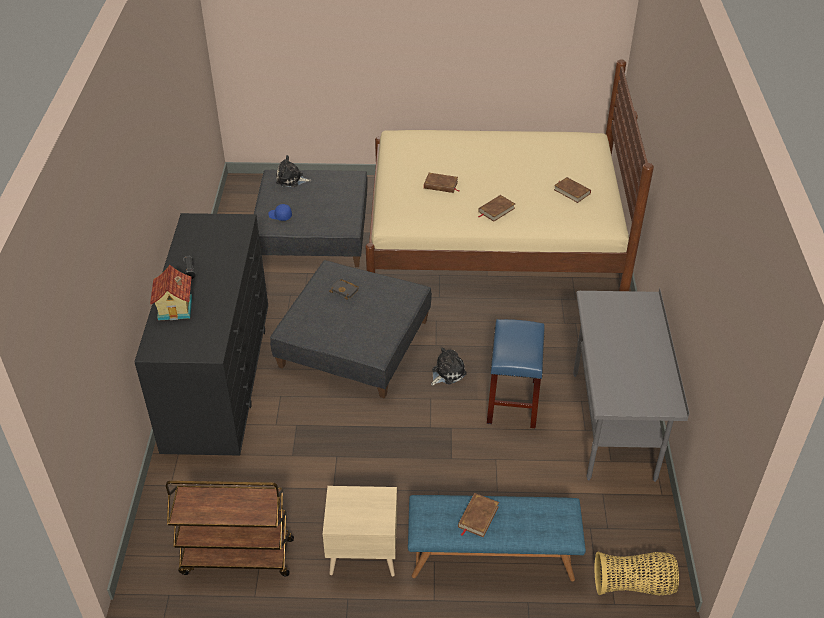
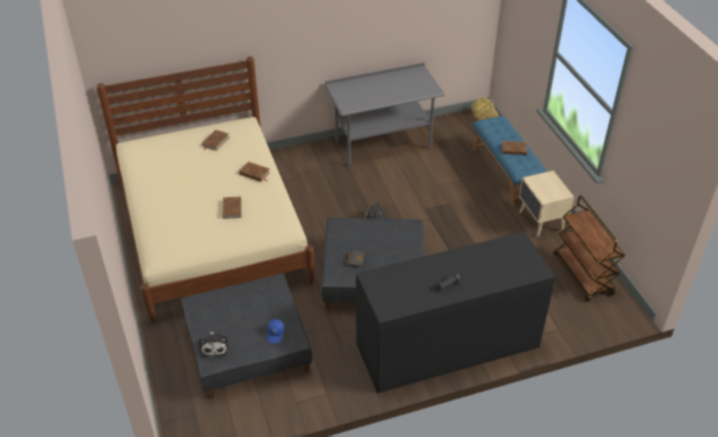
camera: 110 degrees left, 0 degrees up
(176, 308) = (491, 276): toy house -> none
(512, 401) = (386, 187): blue stool -> none

